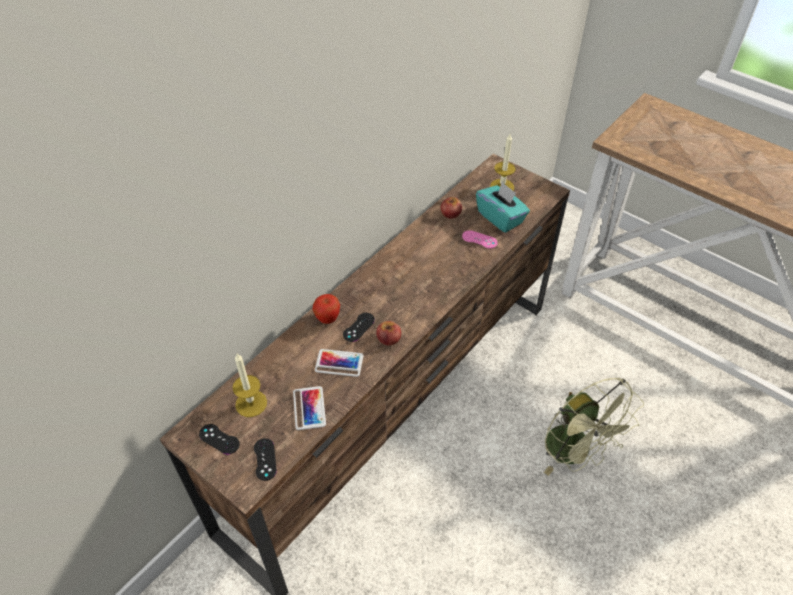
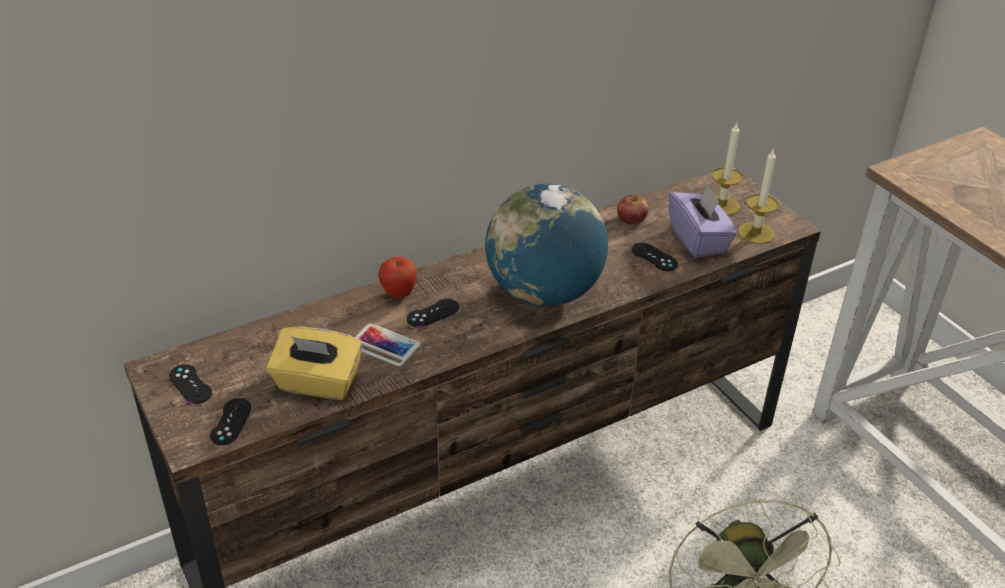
camera: 20 degrees right, 10 degrees down
(251, 403) = (250, 358): candle -> candle (756, 233)
(309, 408) = (317, 383): phone -> yellow tissue box
(388, 338) = (464, 336): apple -> none
(423, 288) = (544, 293): none -> globe
(479, 239) = (654, 257): pink game controller -> black game controller
(500, 218) = (698, 239): turquoise tissue box -> purple tissue box

